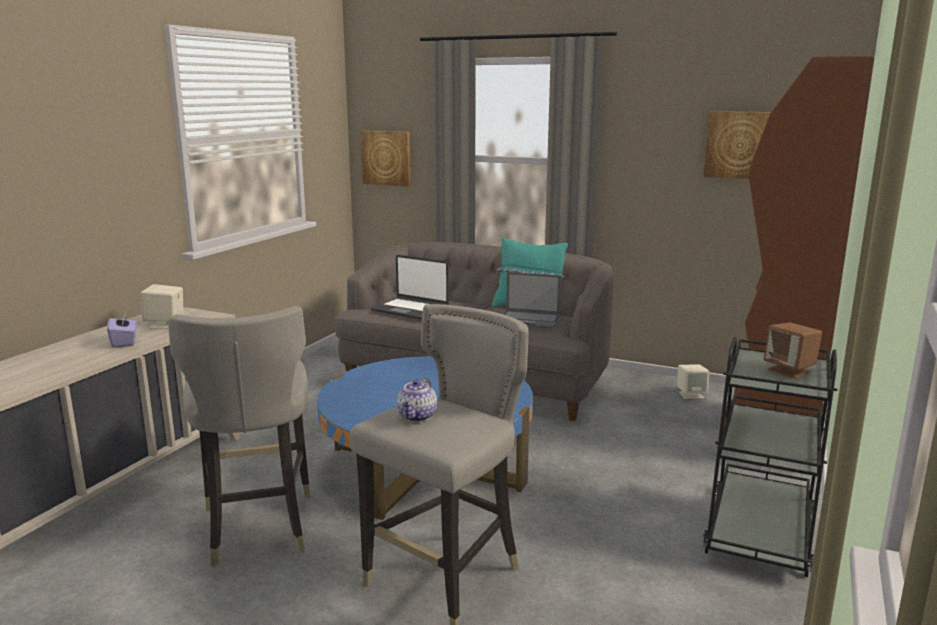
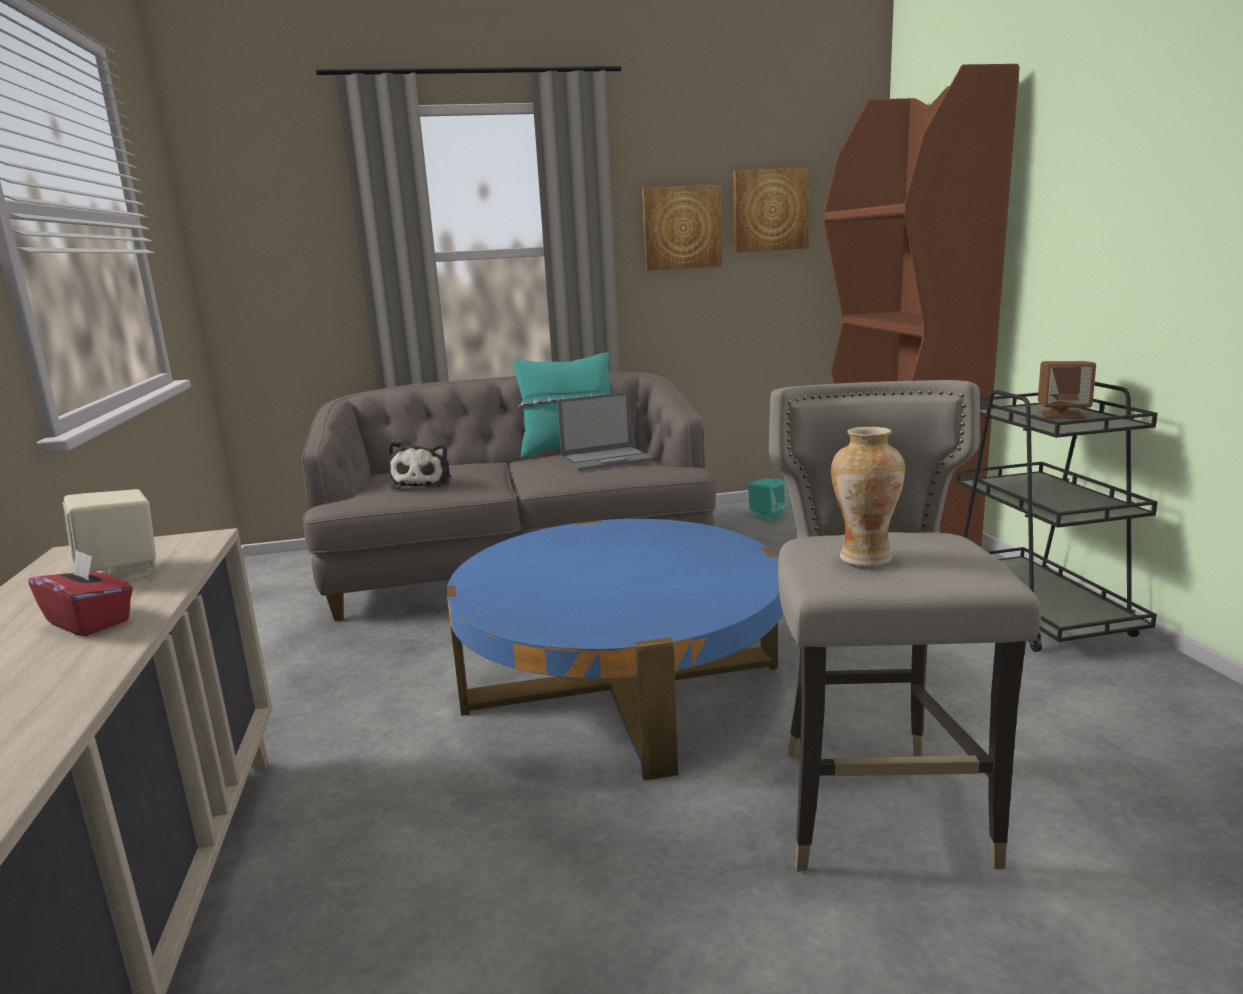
camera: 35 degrees left, 0 degrees up
(124, 342) = (90, 621): purple tissue box -> red tissue box
(258, 529) = (519, 880): grey stool -> none
(386, 158) = (267, 271): picture -> picture (681, 228)
(410, 309) = (424, 483): laptop -> plush toy
(417, 416) = (864, 557): teapot -> vase
(691, 395) = (768, 515): beige speaker -> turquoise speaker

